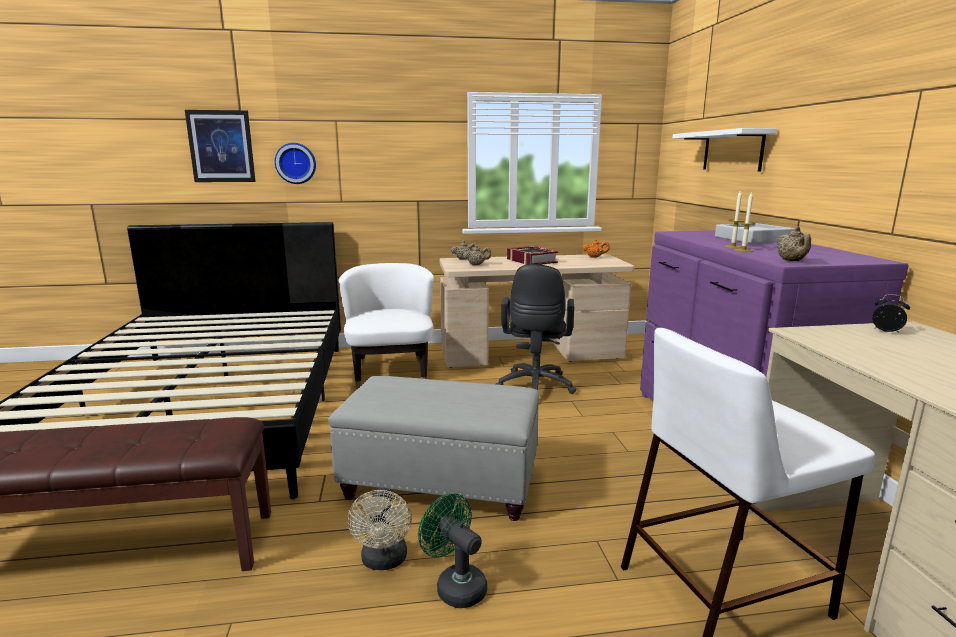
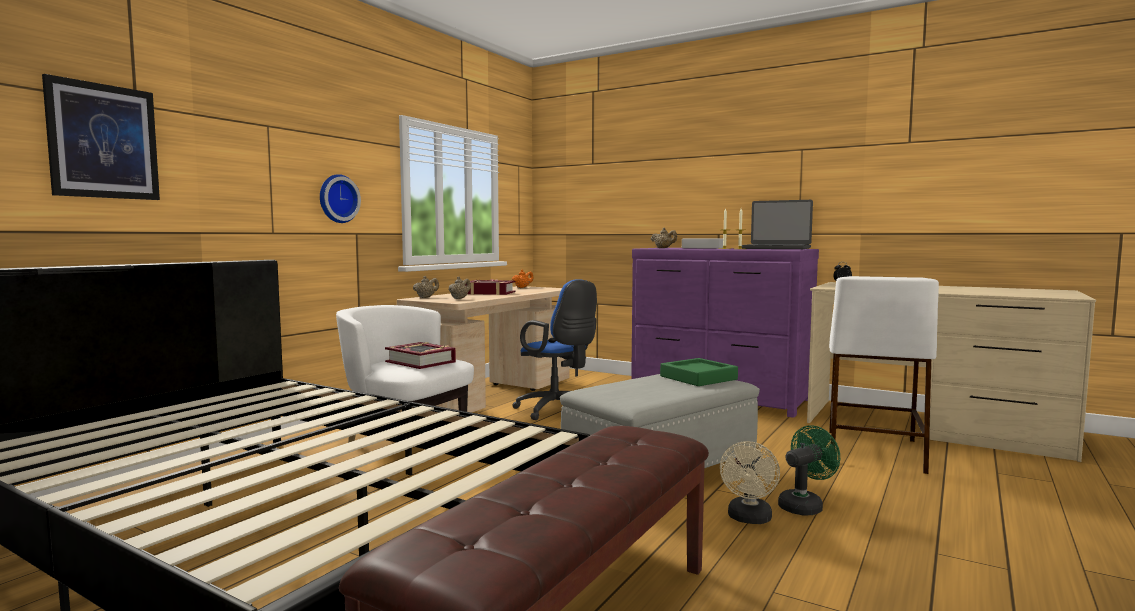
camera: 50 degrees left, 10 degrees down
(296, 163) = (217, 177): wall clock -> wall clock (337, 199)
(384, 561) = (749, 519): beige fan -> beige fan turned 75 degrees clockwise
(394, 316) = (421, 362): none -> book
(455, 585) = (804, 505): green fan -> green fan turned 150 degrees clockwise
(498, 402) = (698, 378): none -> green tray
(535, 388) = (558, 411): black office chair -> blue office chair
(732, 151) = (638, 188): white shelf -> none
(792, 261) = (787, 249): beige teapot -> beige teapot (663, 248)
(822, 254) = (776, 248): none -> laptop

